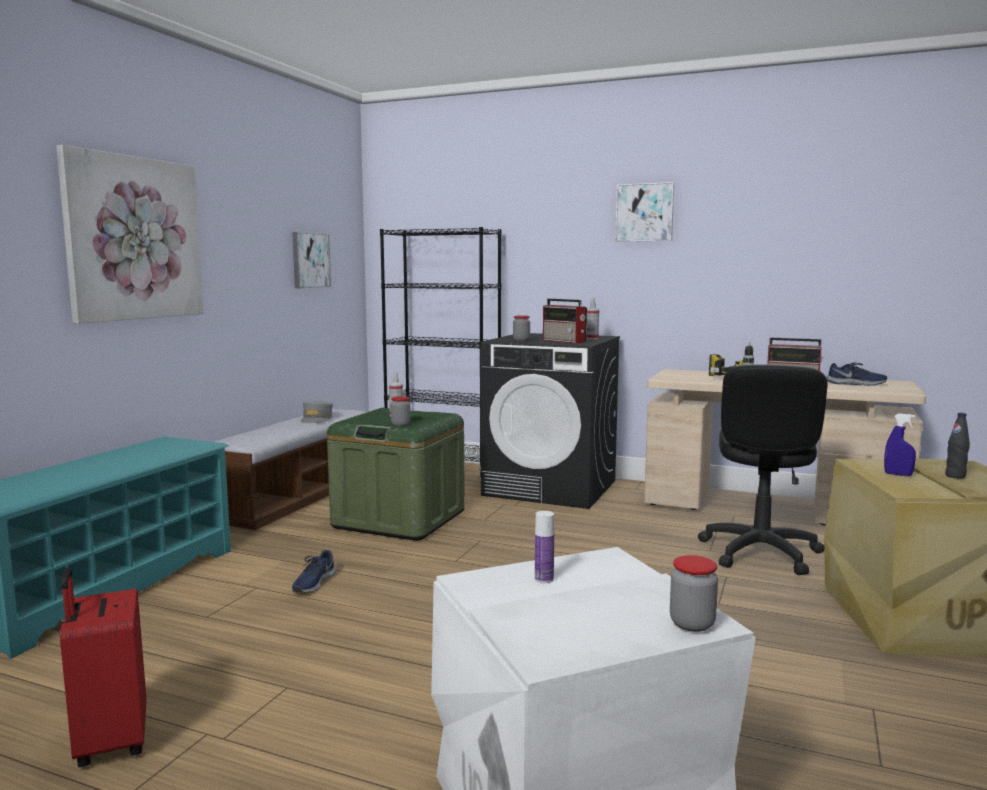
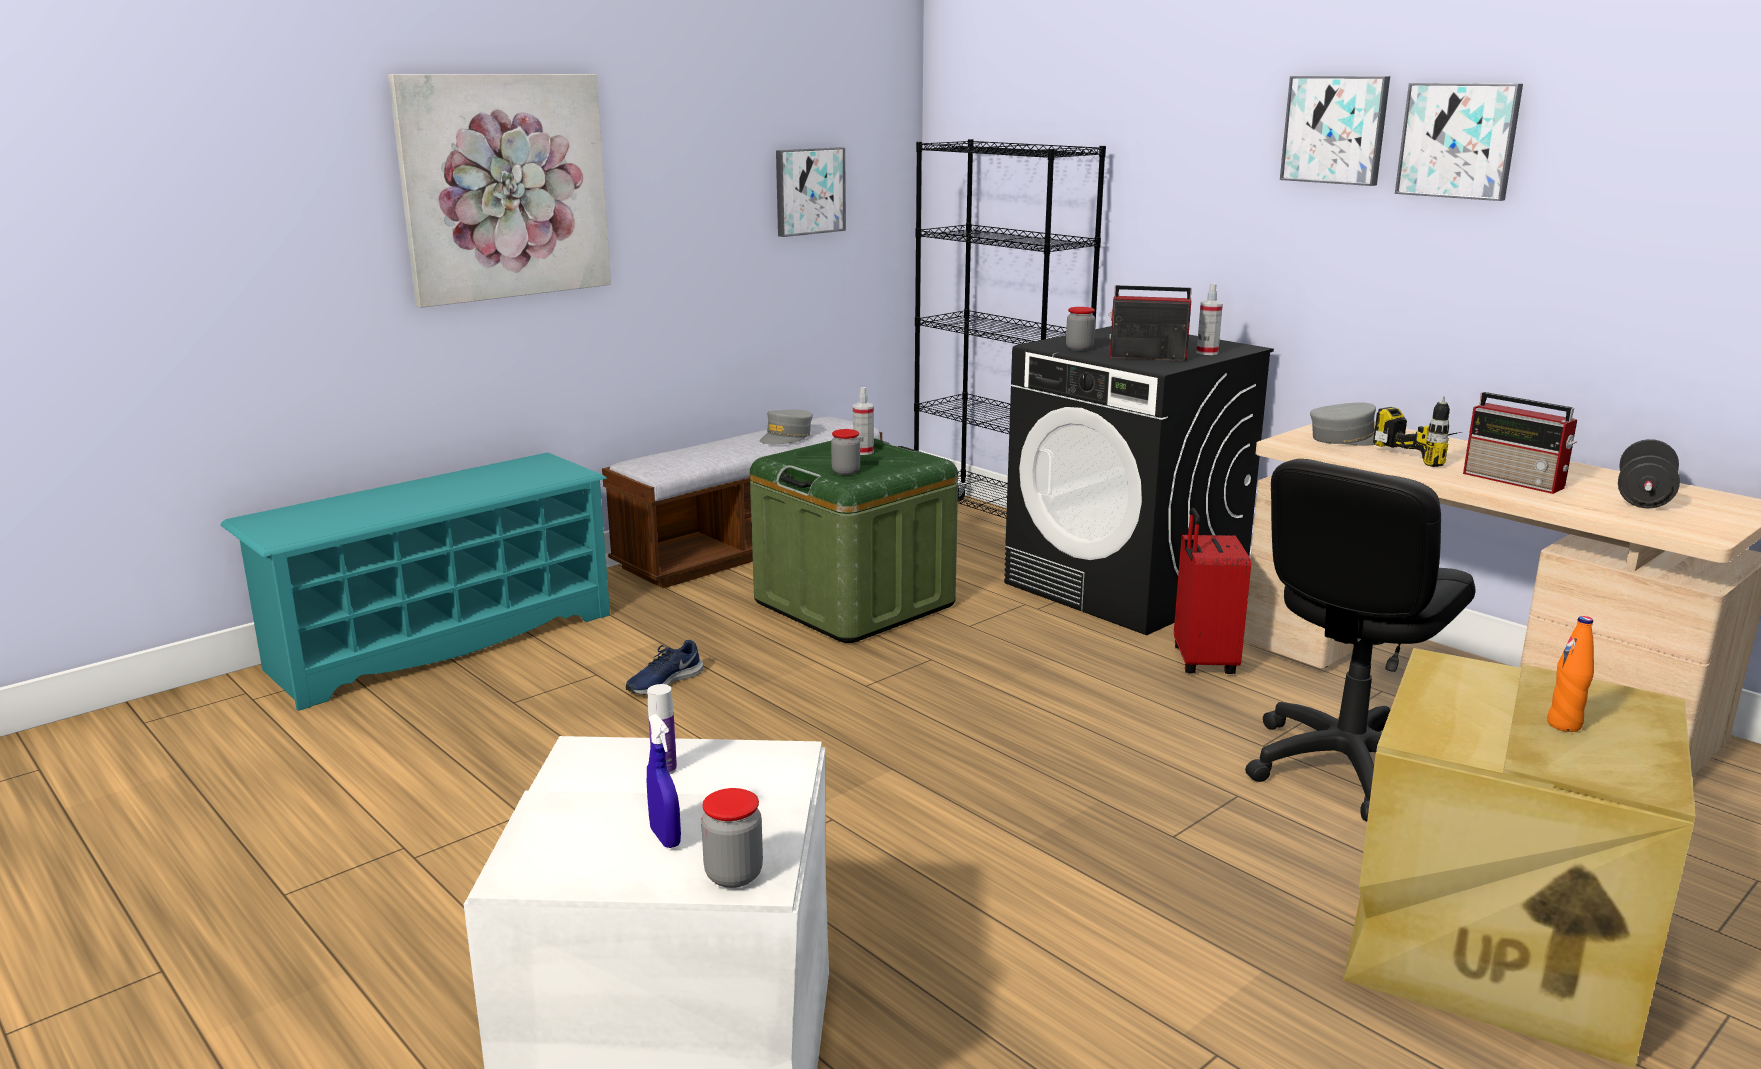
camera: 25 degrees right, 10 degrees up
(109, 742) = (314, 832): red suitcase -> red suitcase (1202, 662)
(565, 341) = (1146, 357): radio -> radio turned 120 degrees clockwise
(688, 376) = (1347, 439): none -> grey cap
(716, 214) = (1458, 140): none -> picture
(856, 384) = (1643, 498): blue shoe -> black dumbbell
(898, 474) = (1468, 701): blue spray bottle -> blue spray bottle (665, 837)
(955, 476) = (1564, 725): black bottle -> orange bottle

